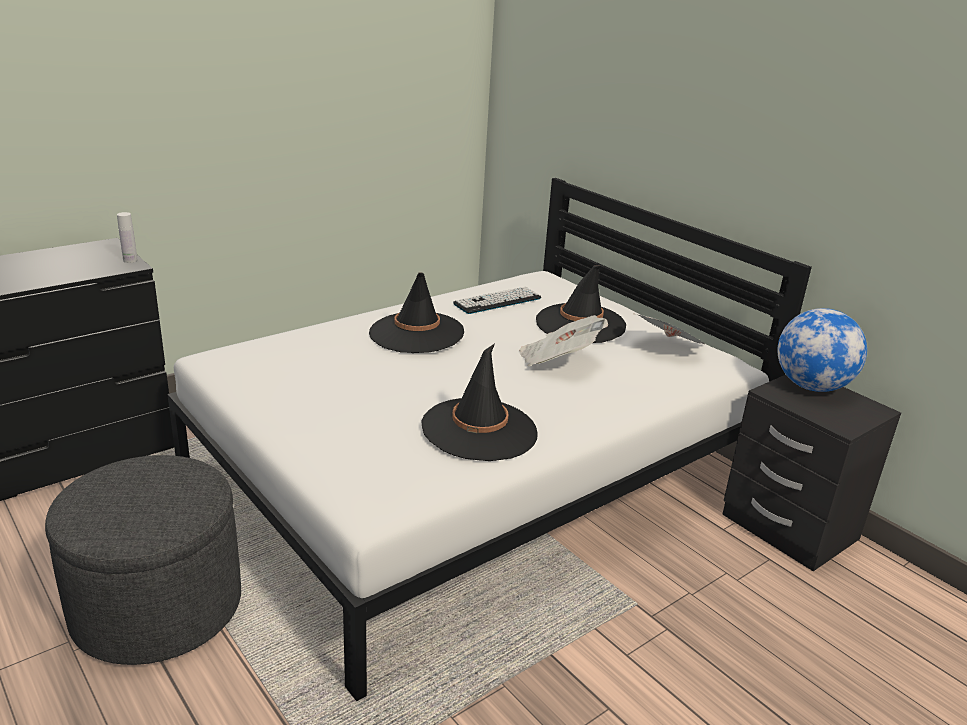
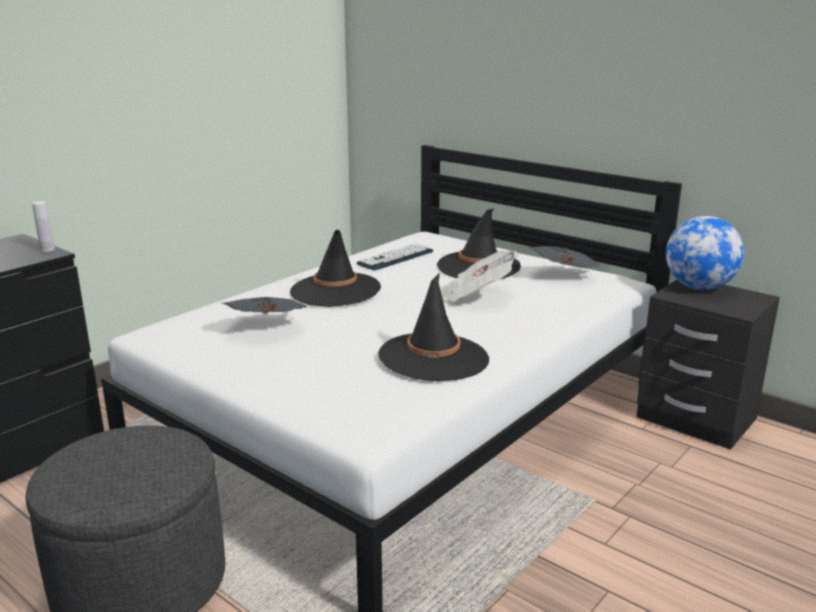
camera: 10 degrees left, 5 degrees down
(329, 367) = (267, 327): none -> newspaper

